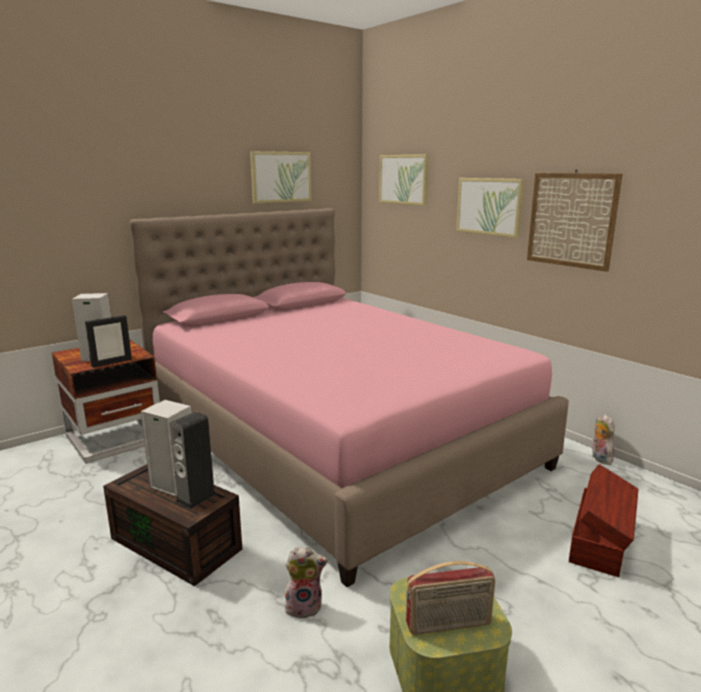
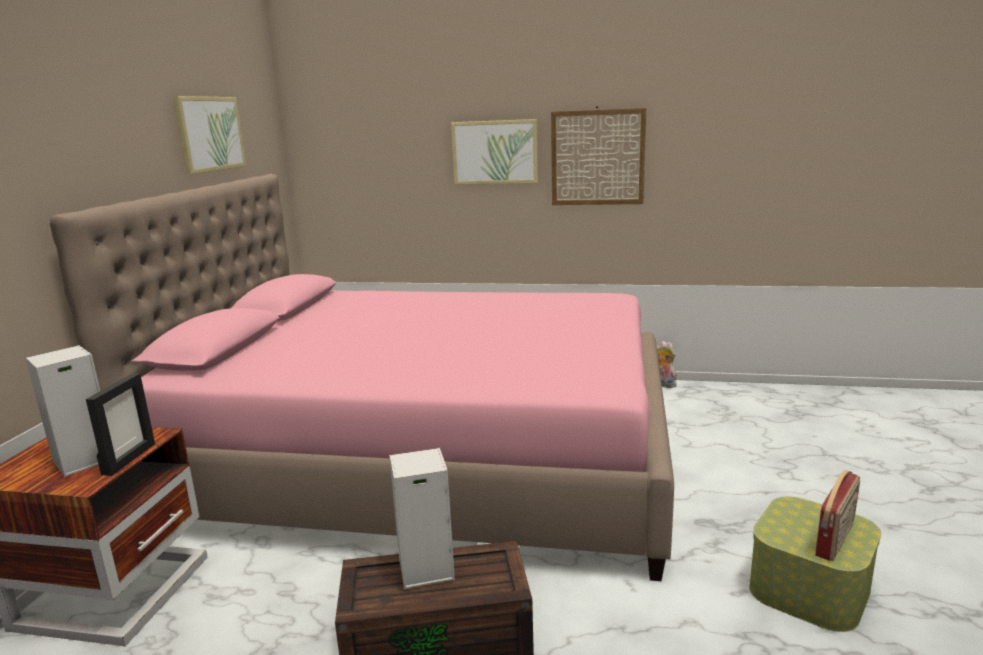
camera: 40 degrees left, 0 degrees up
(196, 497) = (478, 567): speaker -> none
(304, 606) = (657, 619): plush toy -> none
(404, 179) = (360, 129): picture -> none
(600, 541) = (753, 444): brown storage box -> none

